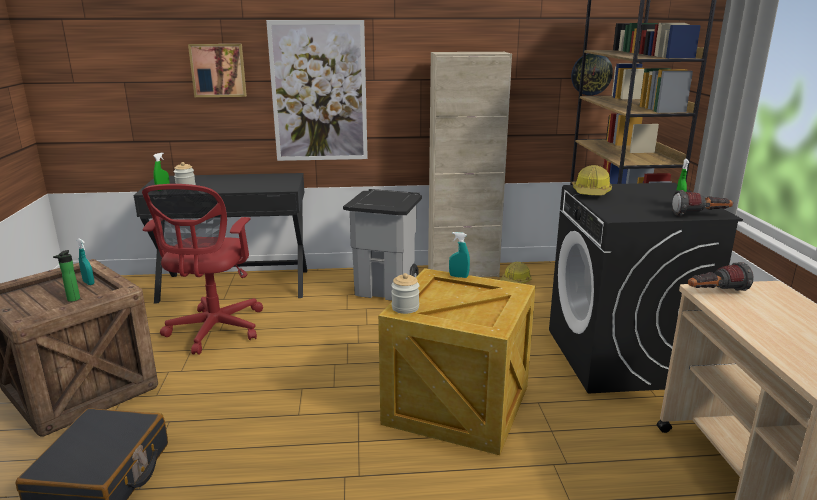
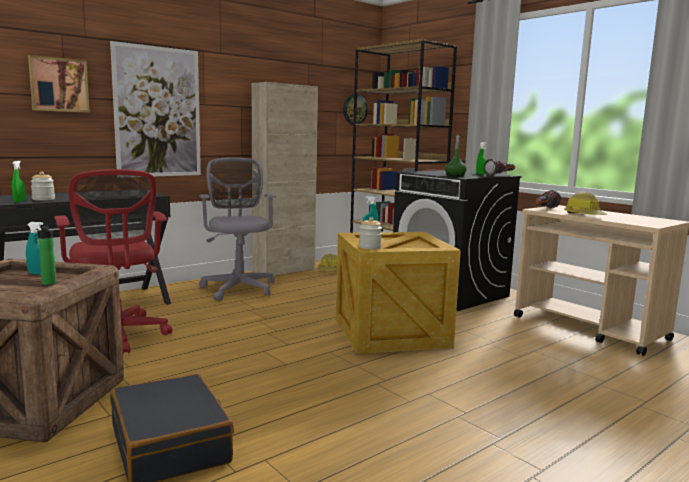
camera: 35 degrees left, 10 degrees down
(387, 289) = (239, 288): grey trash can -> grey office chair
(591, 193) = (422, 172): hard hat -> hard hat (584, 215)
(614, 210) = (455, 176): none -> green bottle

